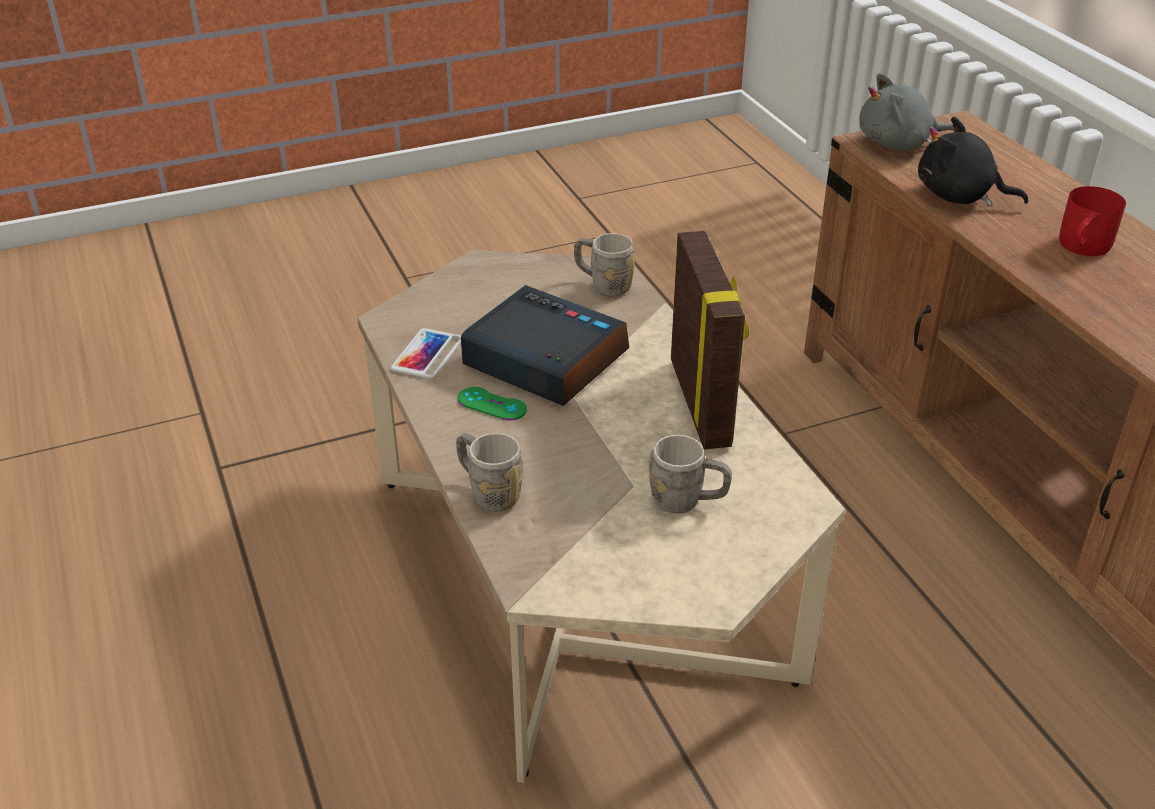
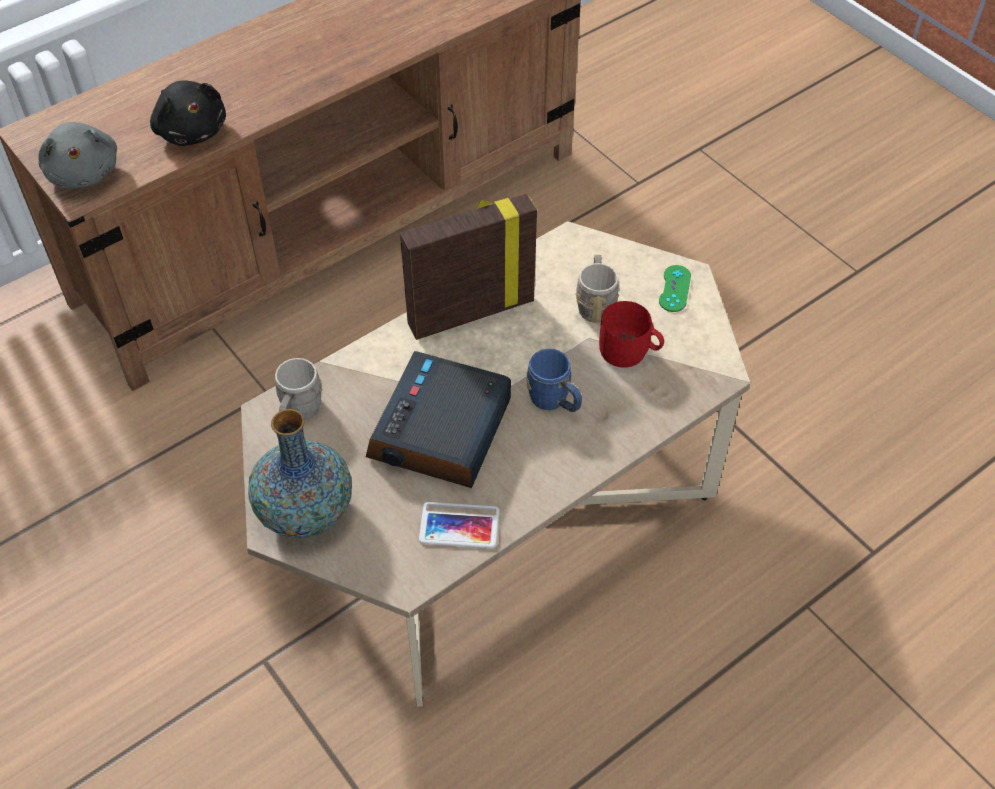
camera: 105 degrees left, 15 degrees up
(488, 492) = (634, 424): grey mug -> none
(491, 277) = (305, 511): none -> vase
(492, 404) = (520, 453): green game controller -> green game controller (674, 289)
(547, 439) = (554, 402): none -> blue mug
(959, 197) = (191, 130): black plush toy -> black plush toy turned 45 degrees counterclockwise
(1081, 246) = (267, 65): red mug -> red mug (629, 352)

